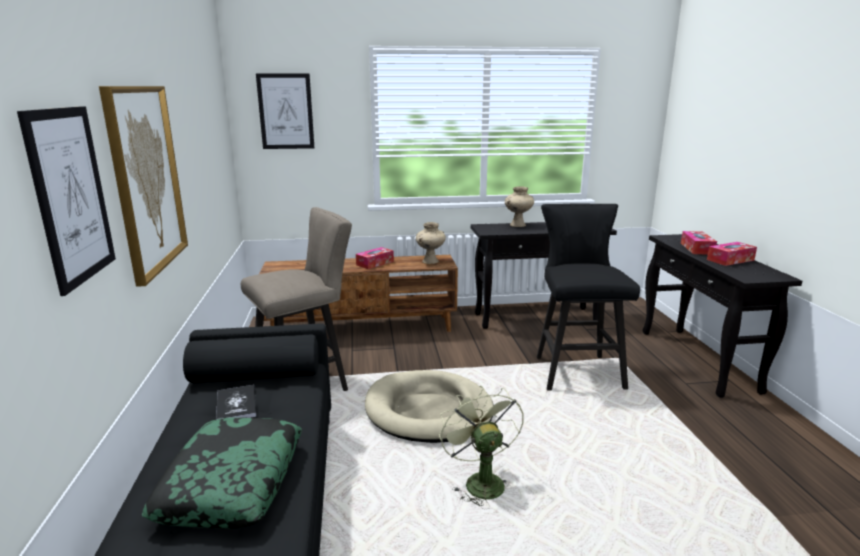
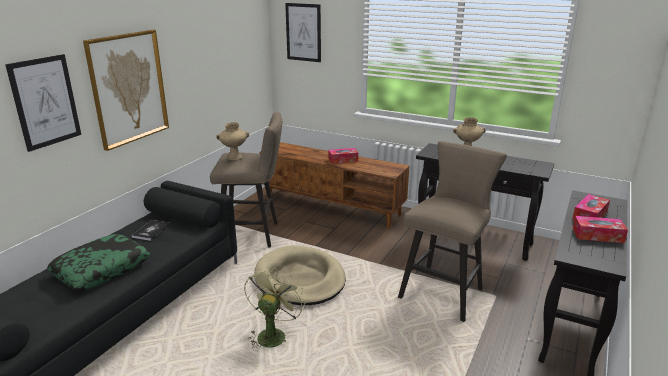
camera: 35 degrees right, 5 degrees up
(430, 261) = (383, 168): beige vase -> beige vase (234, 158)
(575, 369) = (444, 291): black stool -> beige stool

